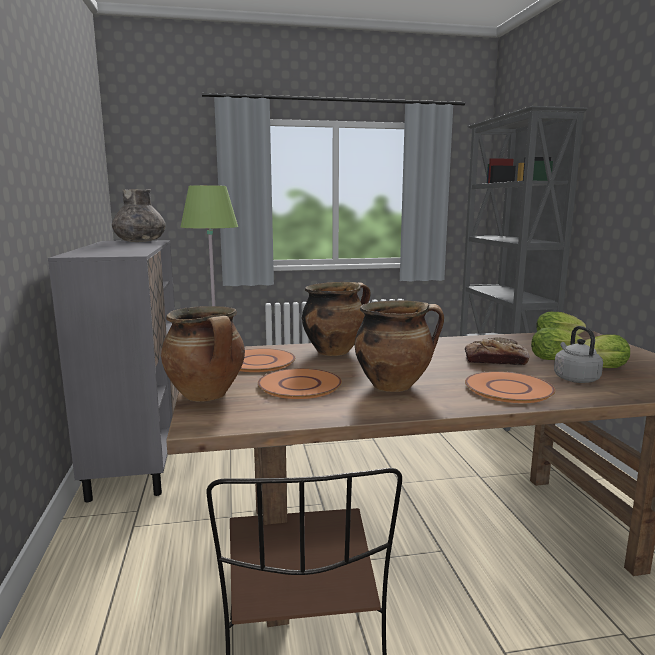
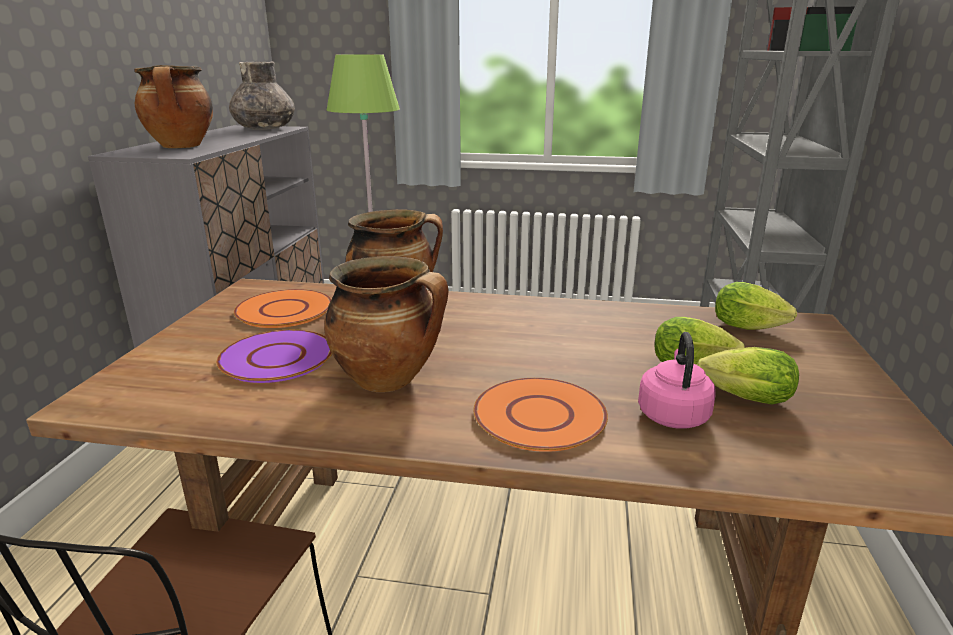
camera: 20 degrees right, 10 degrees up
(207, 396) = (157, 357): cooking pot -> cooking pot (182, 147)
(299, 385) = (276, 358): orange plate -> purple plate
(495, 361) = (591, 356): bread -> none
(574, 378) = (672, 414): grey kettle -> pink kettle

